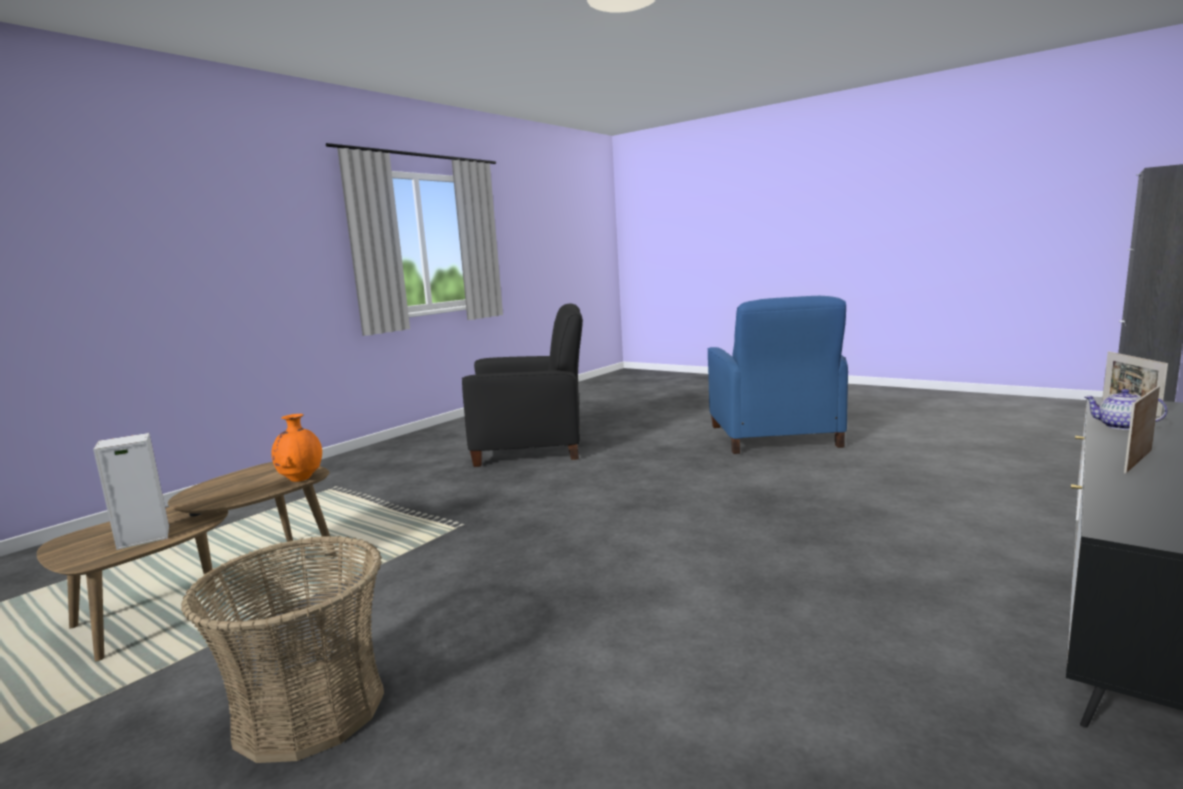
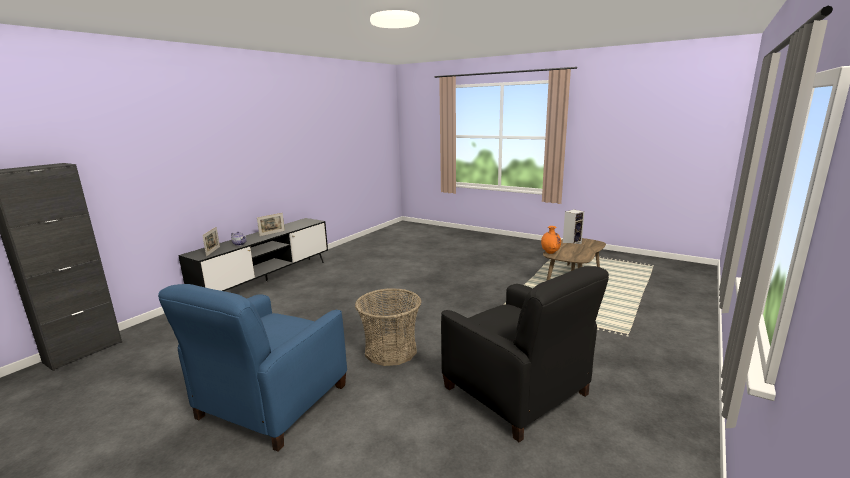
camera: 175 degrees right, 5 degrees up
(309, 709) = (491, 260): basket -> basket (391, 351)
(531, 447) = (516, 391): black armchair -> black armchair turned 120 degrees counterclockwise
(774, 436) = (272, 402): blue armchair -> blue armchair turned 150 degrees counterclockwise

